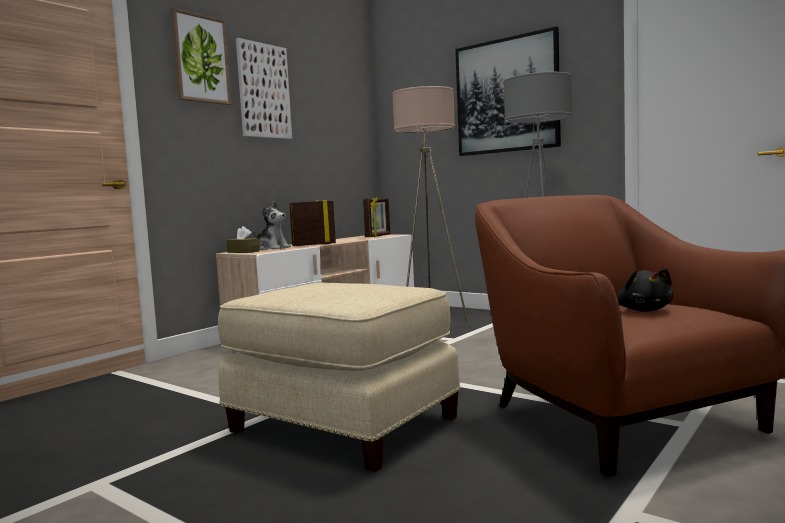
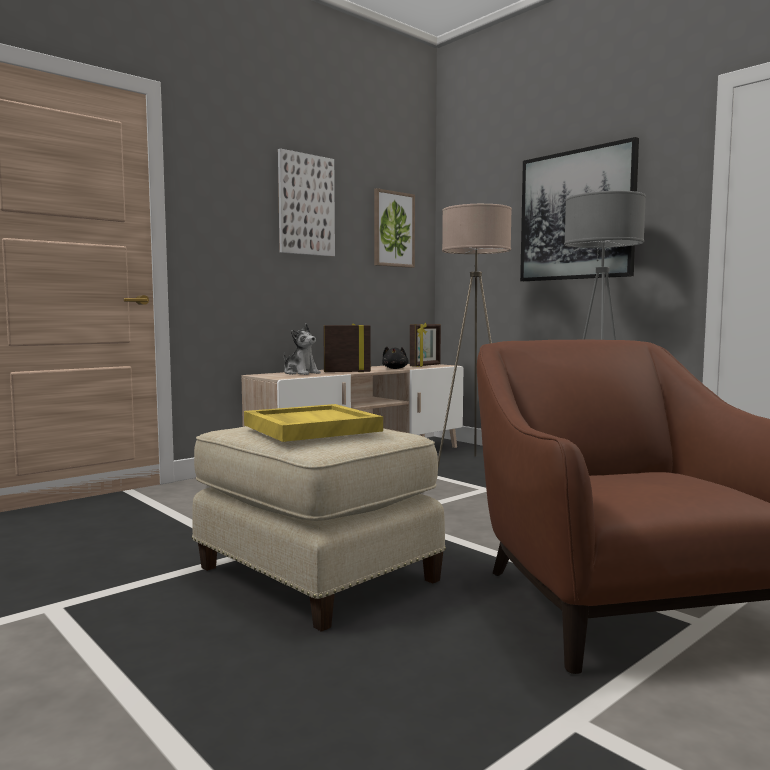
camera: 10 degrees right, 0 degrees up
(200, 59) = (237, 171): picture -> picture (393, 229)
(243, 252) = (268, 375): brown tissue box -> none
(334, 288) = (310, 428): none -> yellow tray
(644, 310) = (649, 483): black plush toy -> black plush toy (395, 368)

